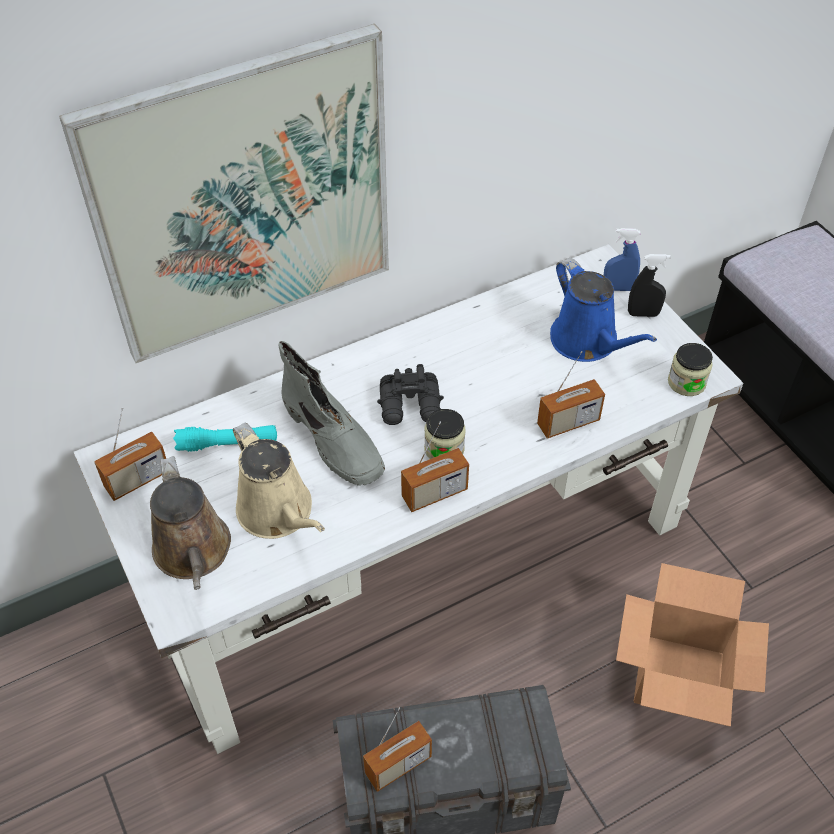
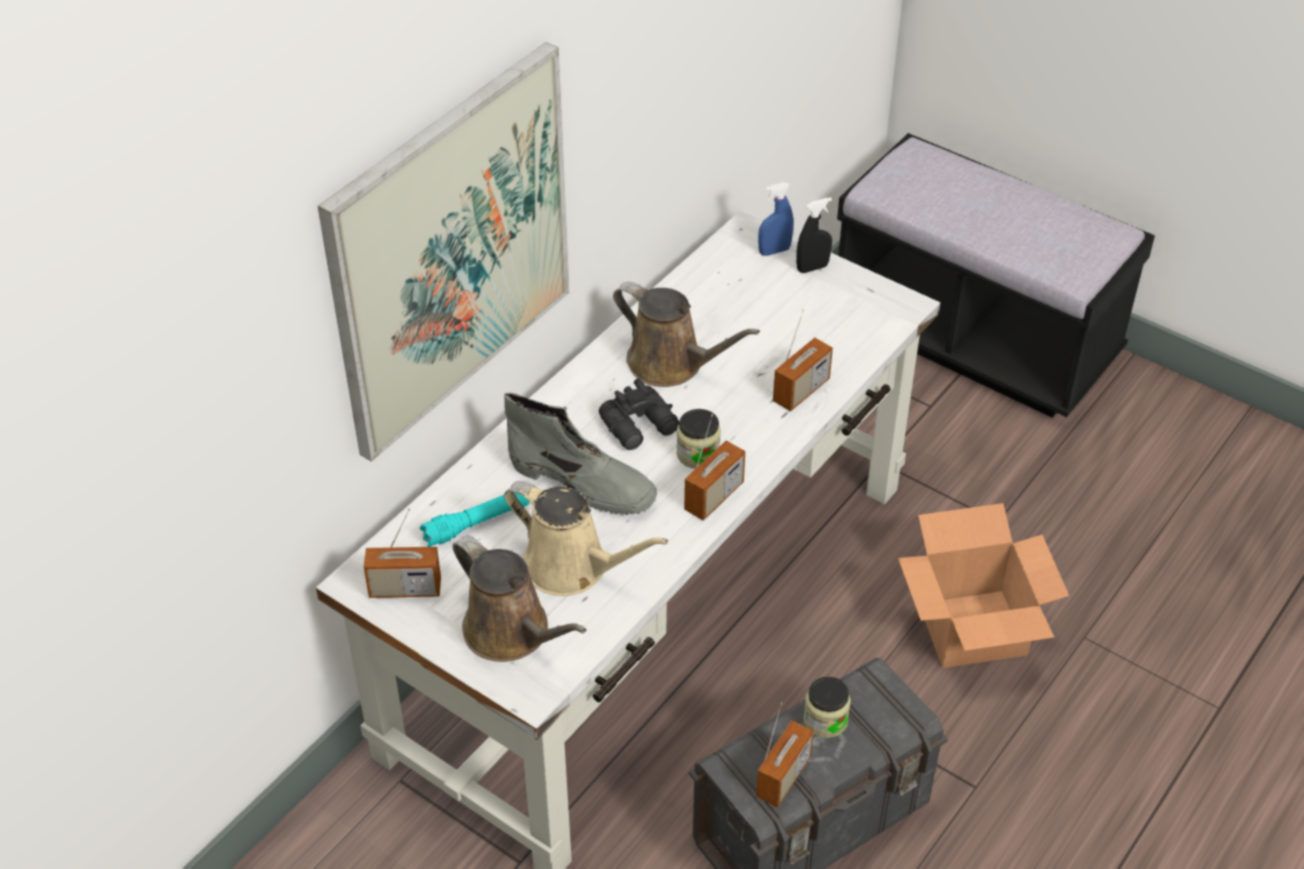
camera: 25 degrees left, 5 degrees down
(137, 479) = (405, 589): radio -> radio turned 60 degrees clockwise
(470, 360) = (671, 364): none -> brown watering can
(588, 342) = (775, 311): blue watering can -> none
(686, 382) = (889, 318): jar -> jar (825, 720)

